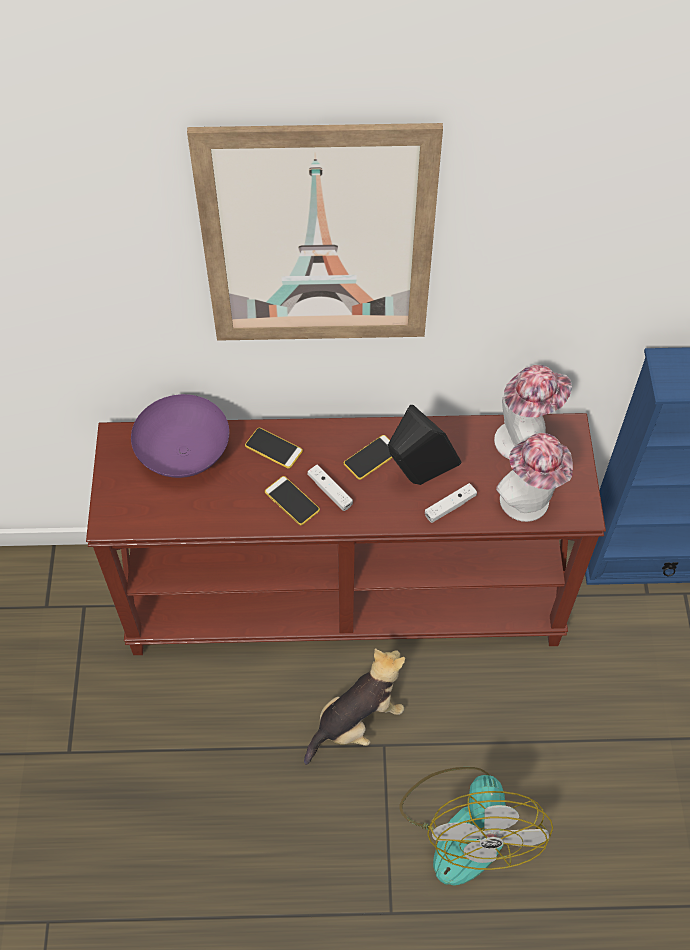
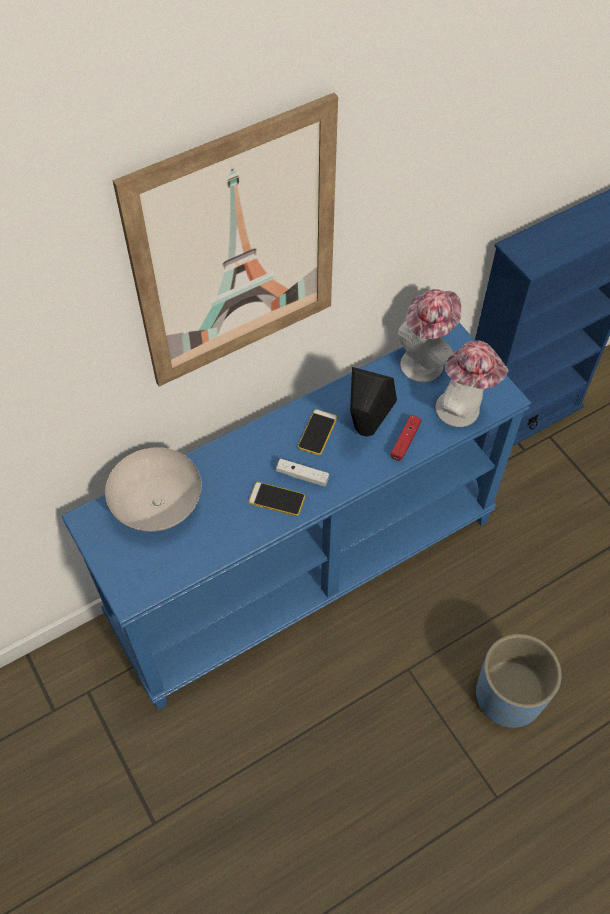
camera: 30 degrees left, 0 degrees up
(185, 455) = (159, 506): purple bowl -> white bowl
(273, 448) = (231, 463): phone -> none
(346, 596) = (304, 568): brown console table -> blue console table
(357, 721) = (376, 662): plush toy -> none
(450, 506) = (405, 441): white game controller -> red game controller
(467, 825) = (509, 695): fan -> blue planter

